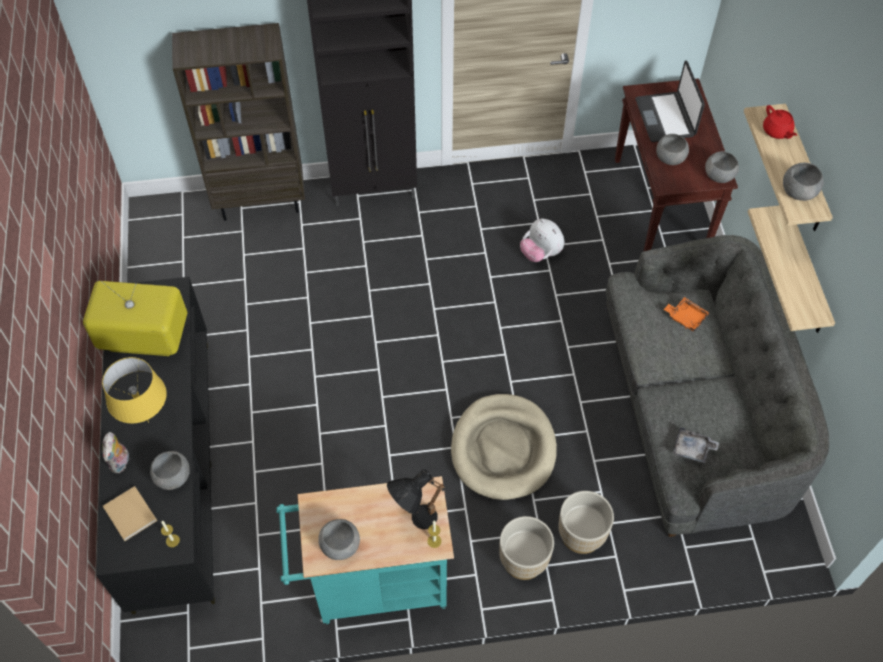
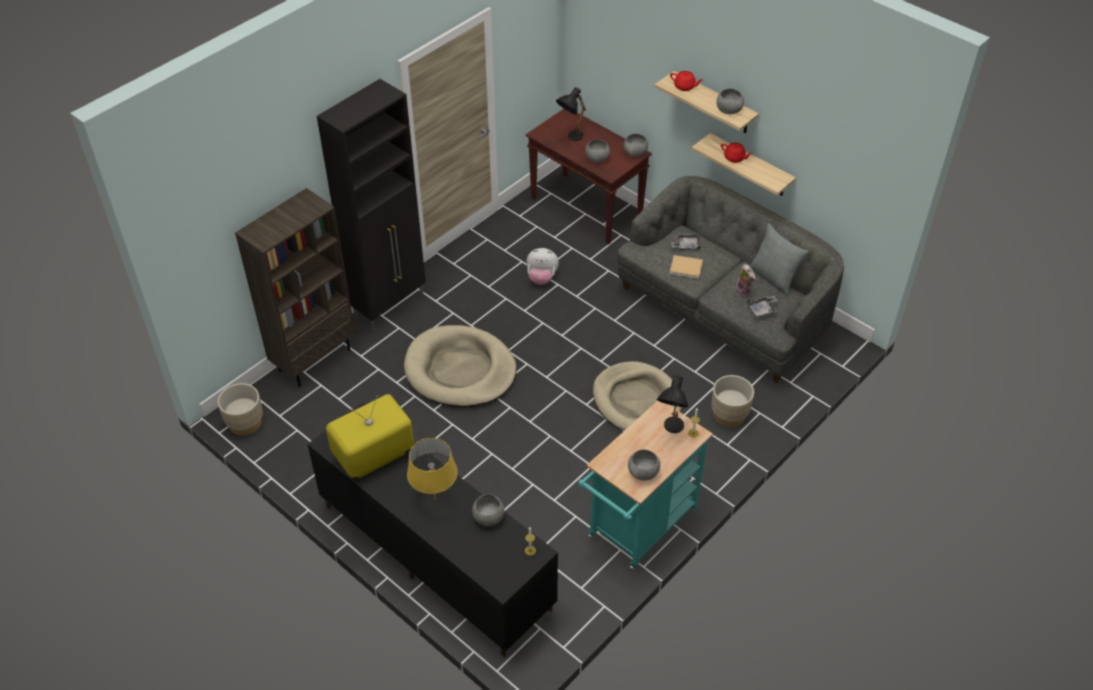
camera: 40 degrees left, 10 degrees down
(121, 463) = (444, 534): plush toy -> plush toy (744, 292)
(131, 515) = (486, 556): beige book -> beige book (687, 268)
(371, 299) = (460, 370): none -> beige dog bed
(523, 559) = (711, 450): beige planter -> beige planter (245, 423)
(666, 118) = (571, 138): laptop -> black table lamp
(686, 317) = (686, 245): orange tray -> grey tray
(747, 420) = (774, 278): none -> grey pillow
(784, 253) = (734, 158): none -> red teapot

